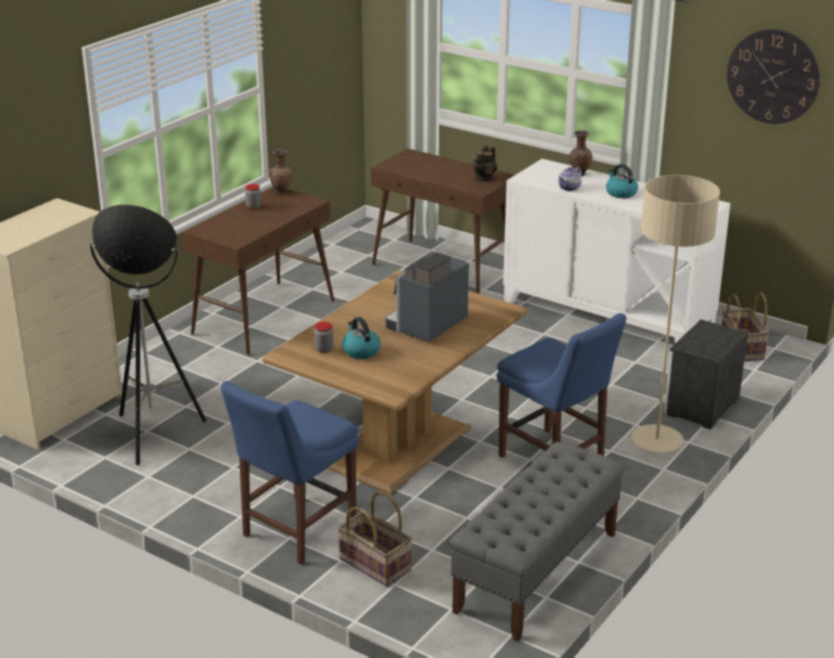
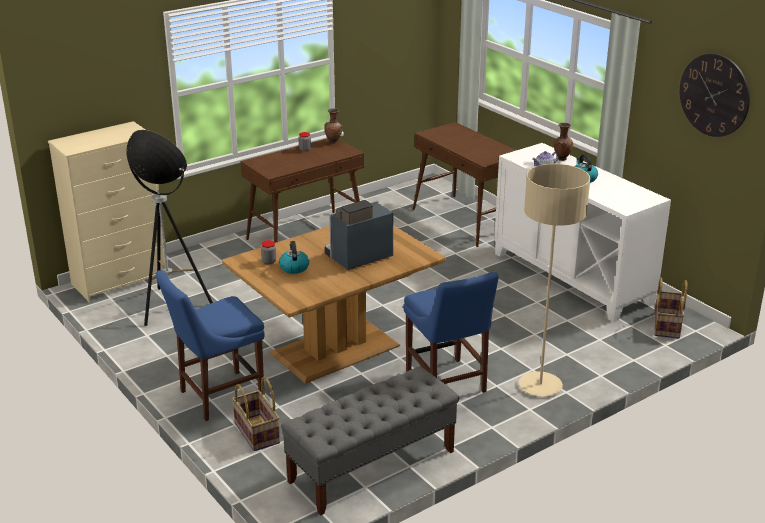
camera: 20 degrees right, 0 degrees up
(484, 178) = (496, 152): teapot -> none
(701, 406) = (597, 366): nightstand -> none

